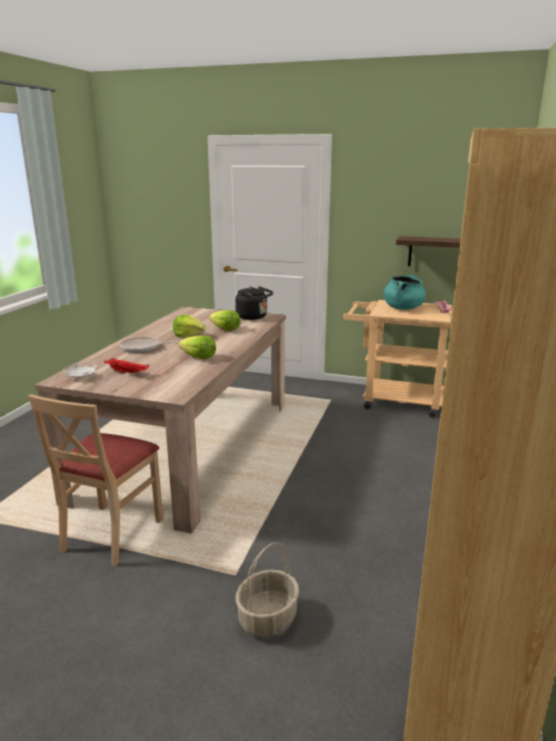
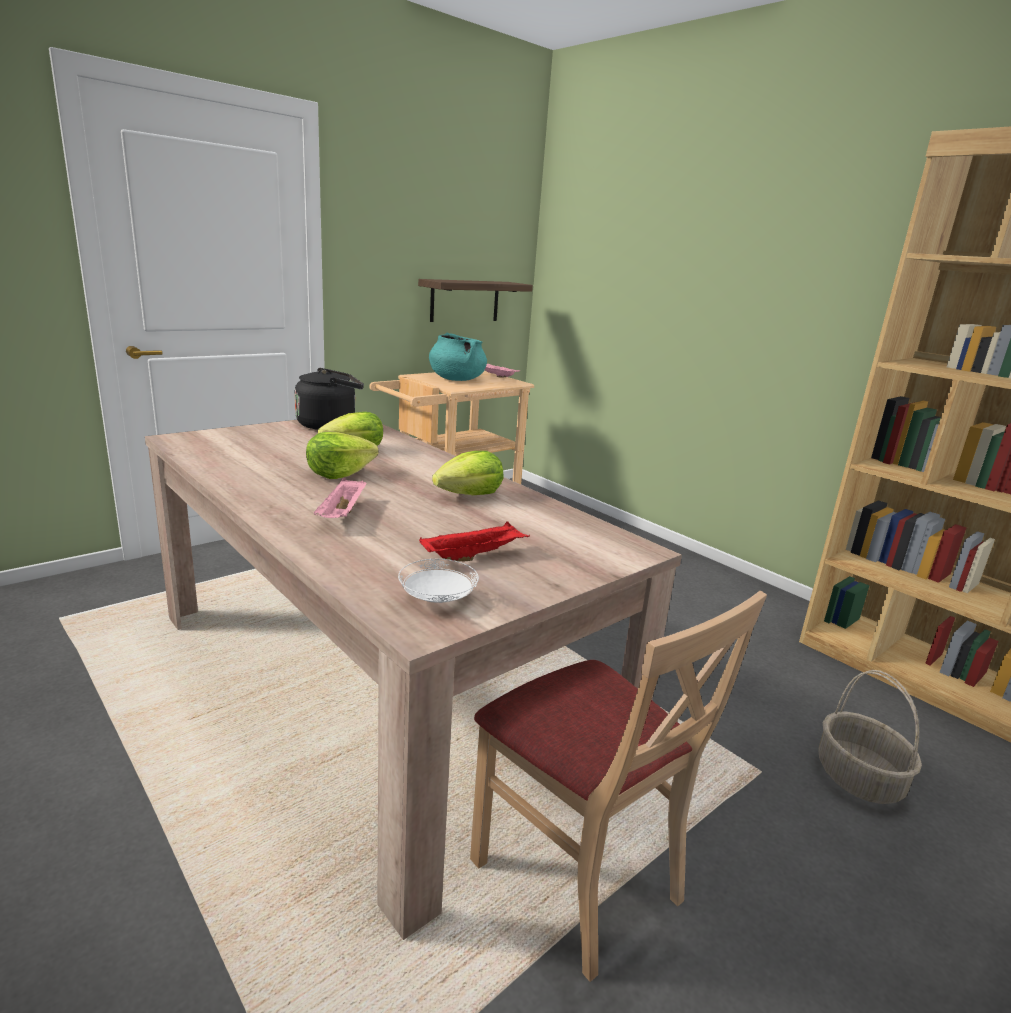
camera: 60 degrees left, 0 degrees up
(142, 348) = (343, 515): frying pan -> pink tray

